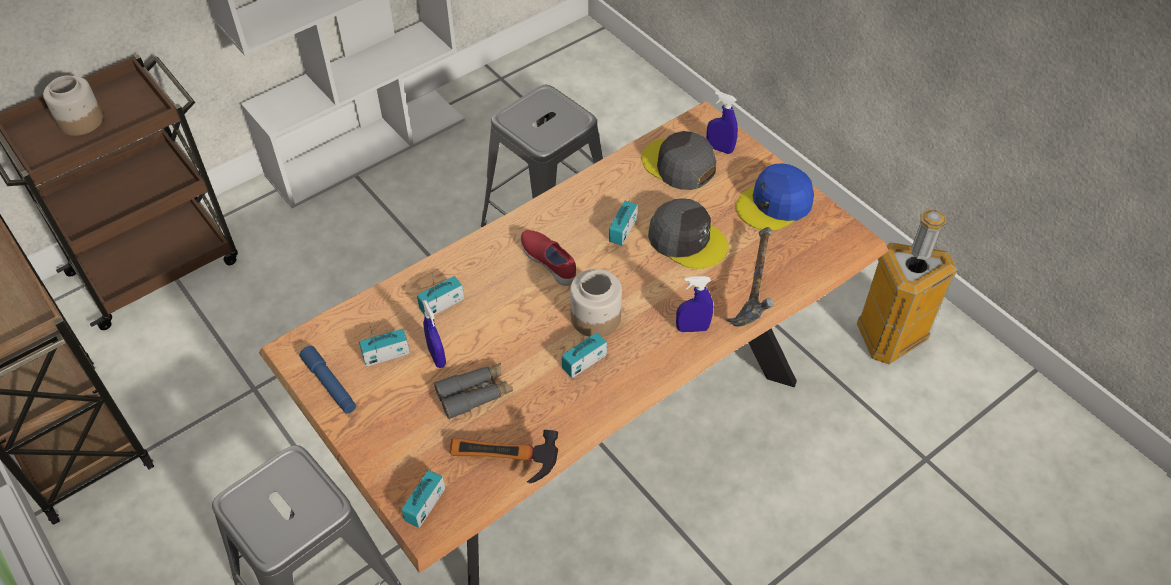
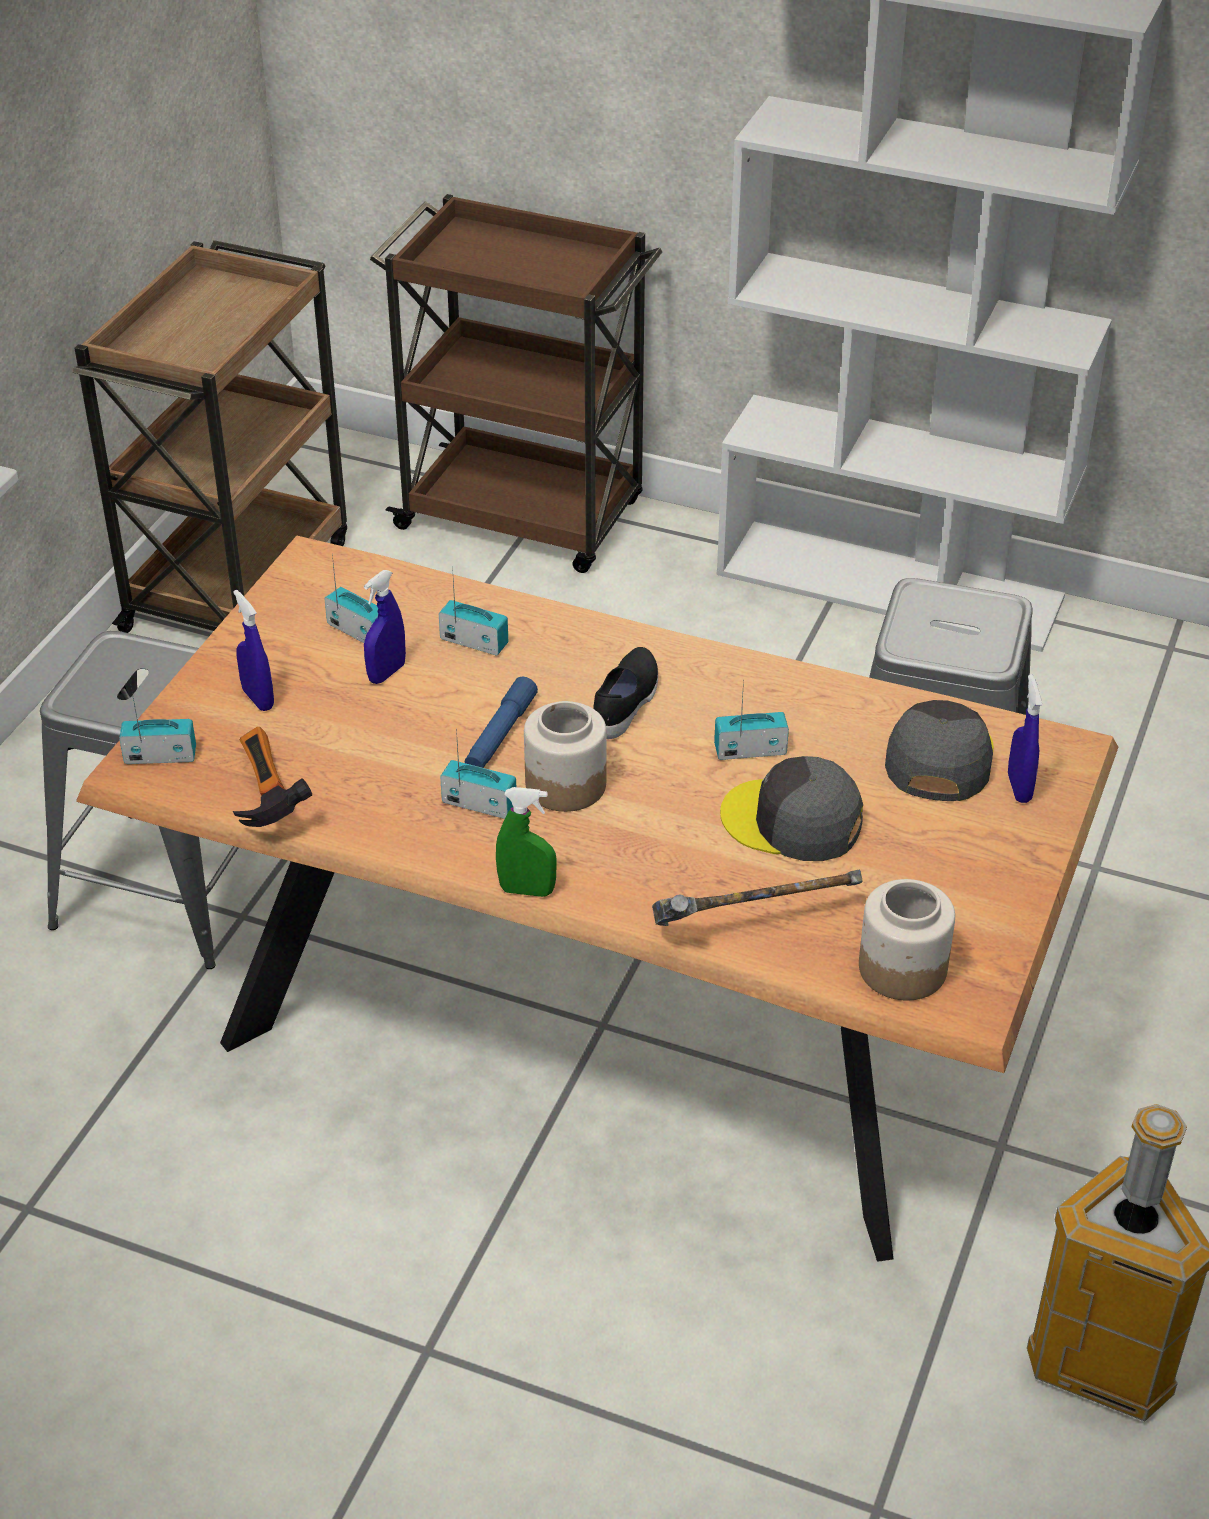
camera: 60 degrees right, 10 degrees down
(80, 121) = (512, 257): jar -> jar (901, 968)
(329, 384) = (280, 608): blue flashlight -> blue flashlight (500, 734)
(474, 394) = (353, 728): grey binoculars -> none
(549, 263) = (626, 705): red shoe -> black shoe
(668, 371) = (527, 890): none -> green spray bottle
(687, 240) = (792, 821): grey cap -> grey cap turned 105 degrees clockwise
(692, 328) = (625, 887): blue spray bottle -> blue spray bottle (258, 699)
(775, 204) = (958, 890): blue cap -> none

